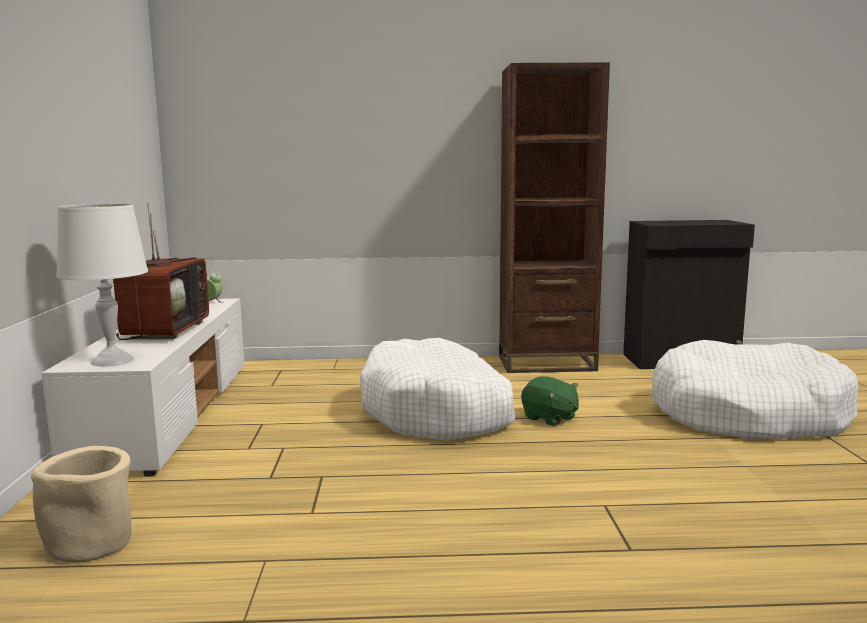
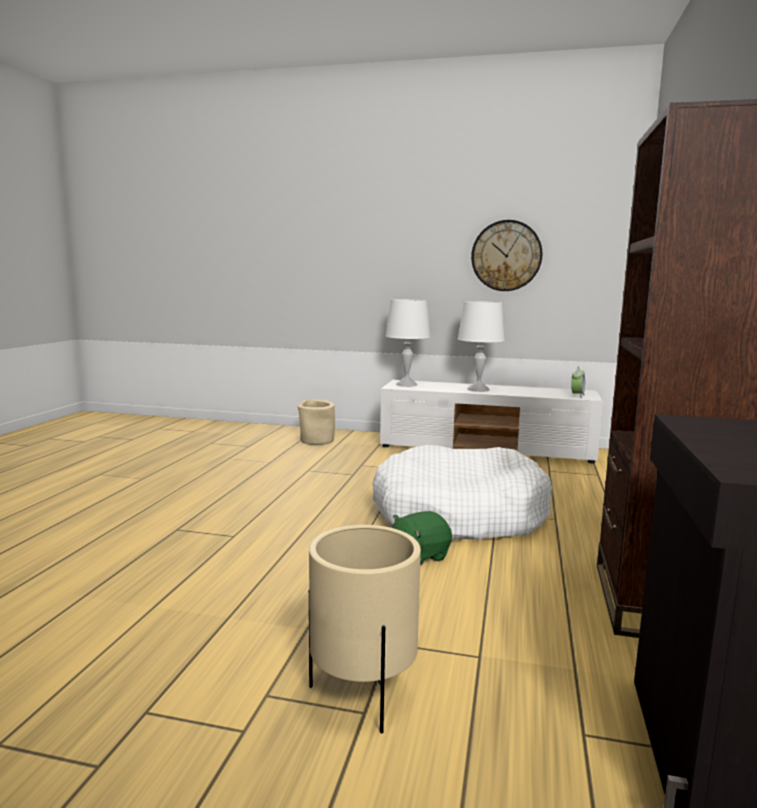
camera: 105 degrees right, 0 degrees up
(95, 128) = (506, 256): none -> wall clock
(165, 330) = (478, 389): television -> white table lamp
(747, 414) = (363, 695): white dog bed -> beige planter

